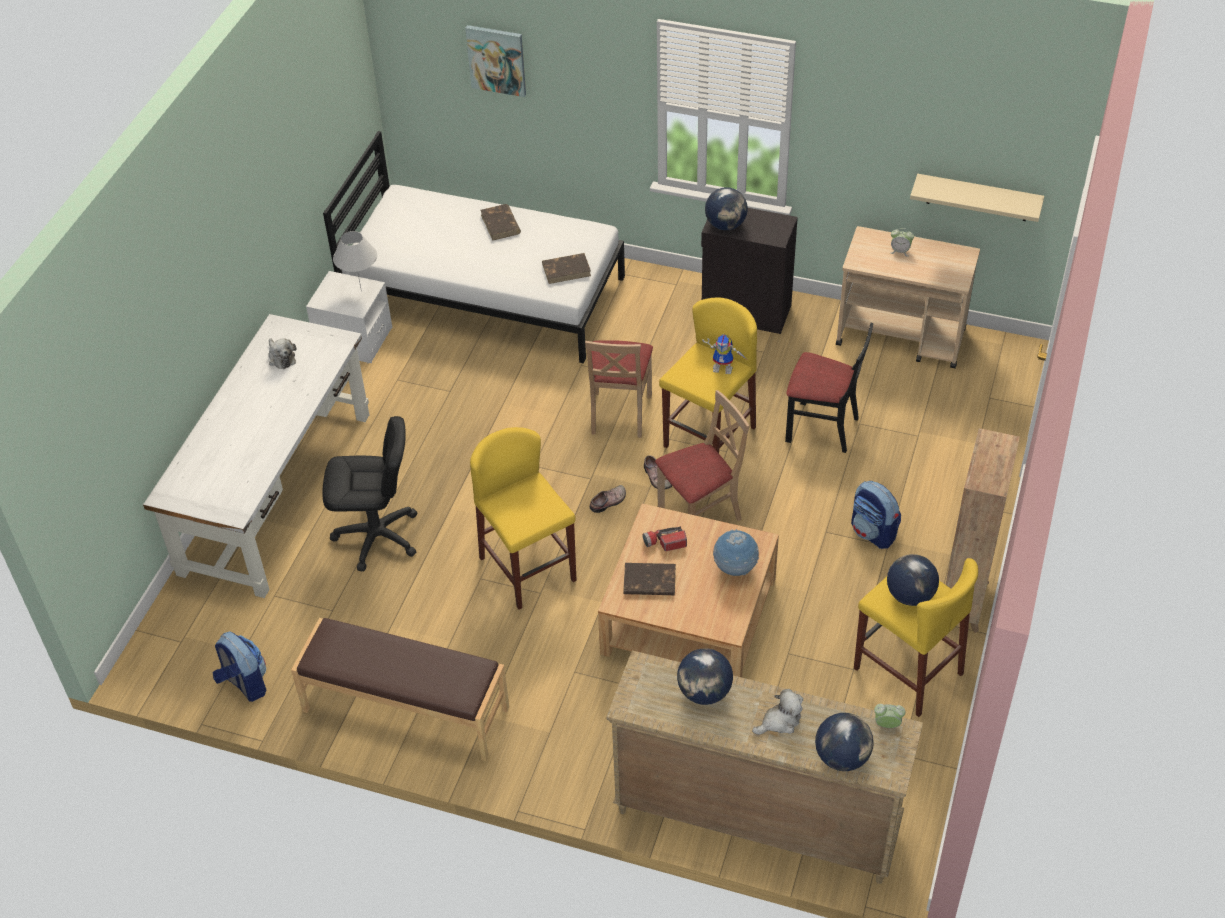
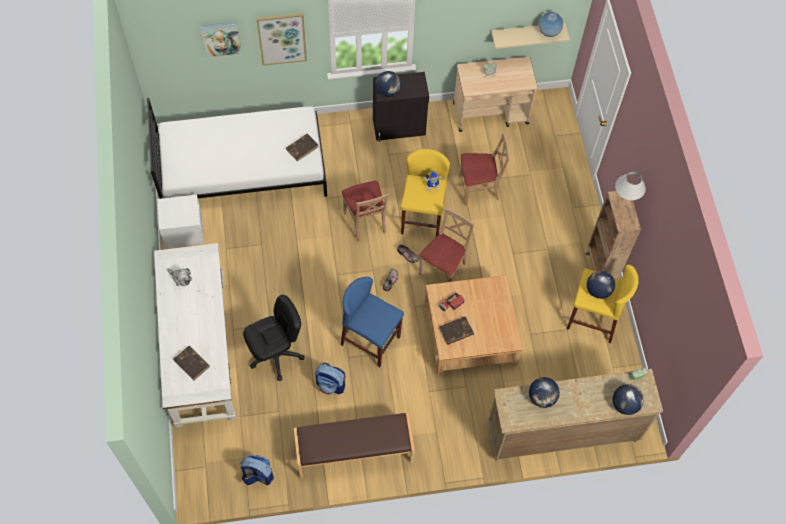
camera: 30 degrees left, 15 degrees up
(361, 291) = (186, 206): white table lamp -> white table lamp (623, 203)
(500, 224) = (245, 129): brown book -> brown book (192, 364)
(528, 569) = (370, 340): yellow stool -> blue stool
(586, 88) = (282, 38): none -> picture
(735, 568) = (495, 305): globe -> globe (548, 33)
(780, 721) = (586, 398): plush toy -> none
(822, 428) = (478, 189): black chair -> beige chair
(873, 533) = (537, 244): backpack -> backpack (331, 384)

